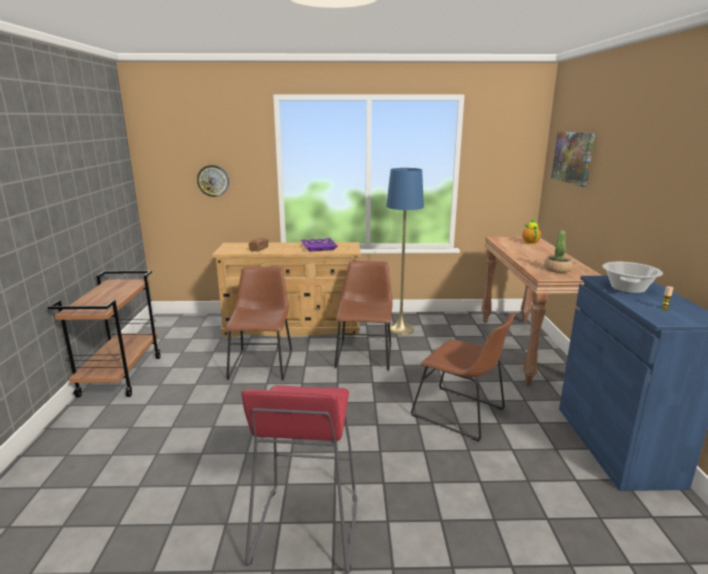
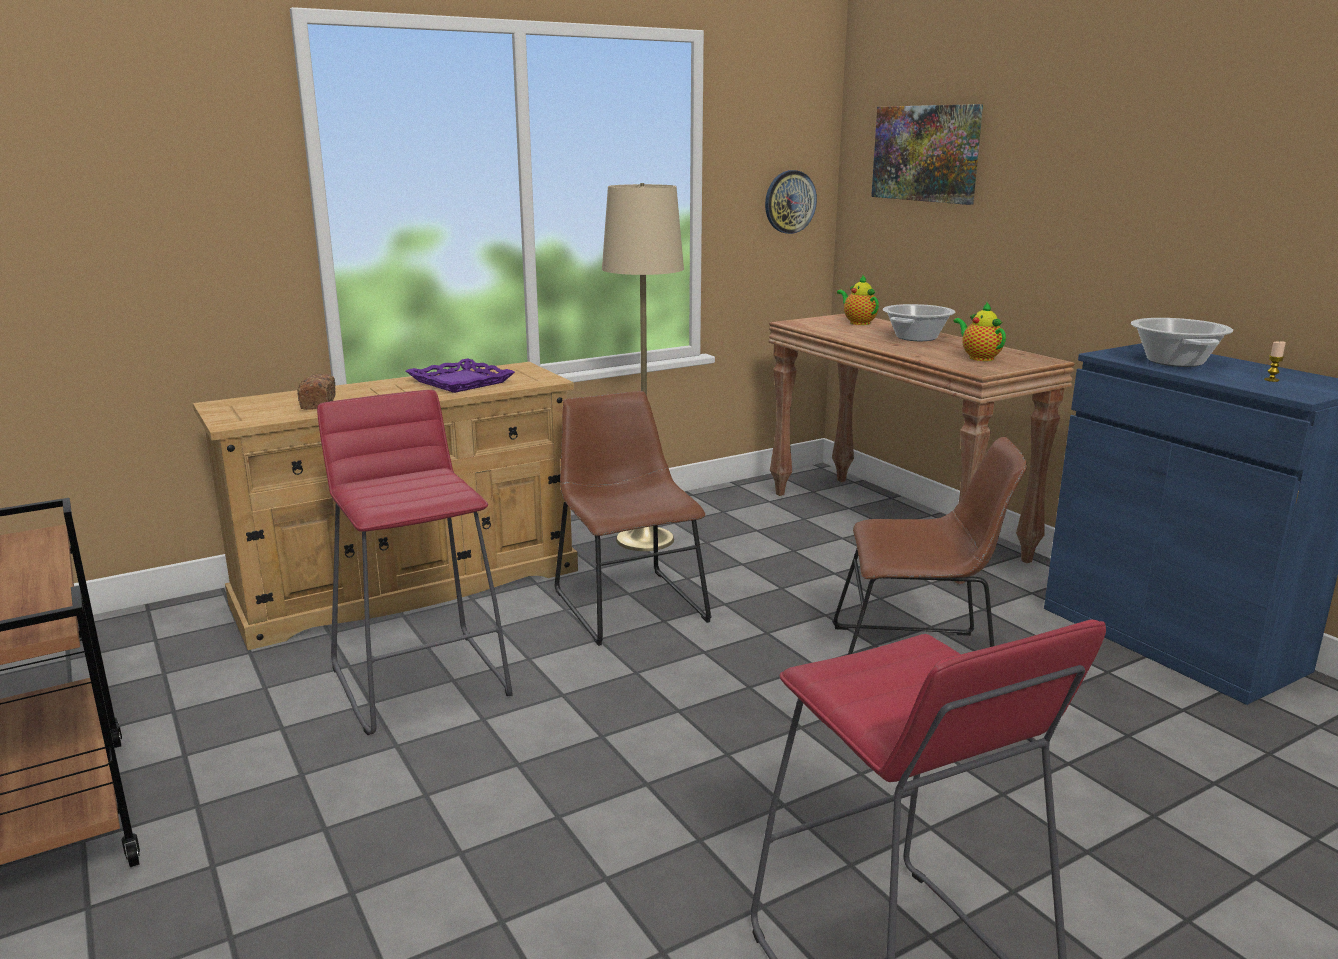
camera: 30 degrees left, 0 degrees up
(213, 181) = (135, 239): wall clock -> wall clock (789, 202)
(262, 363) = (422, 680): brown chair -> red stool
(400, 329) = (645, 539): blue floor lamp -> beige floor lamp
(544, 254) = (916, 337): none -> cooking pot
(557, 269) = (979, 358): potted plant -> teapot

